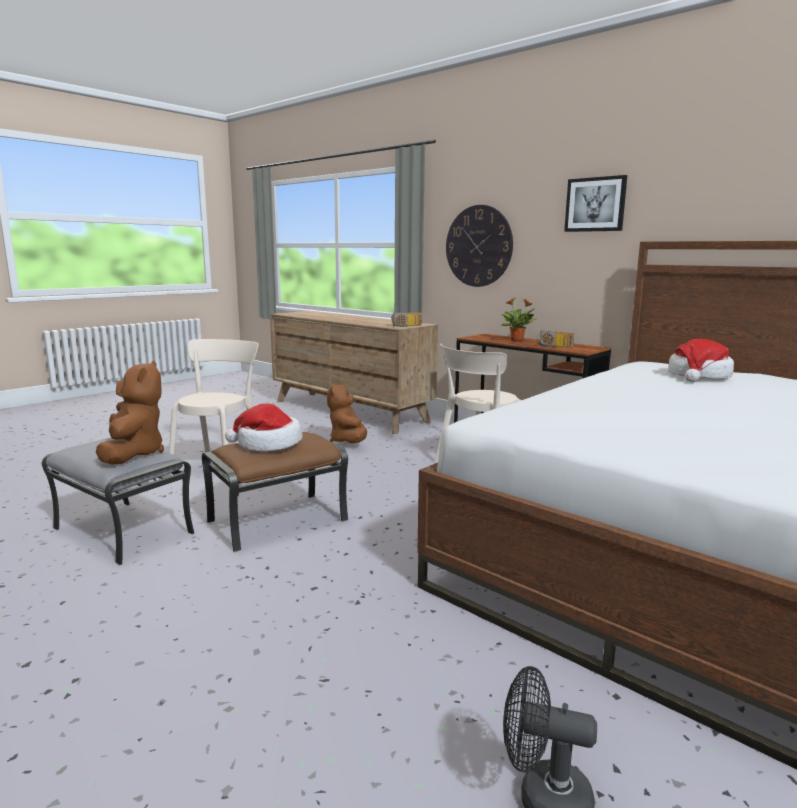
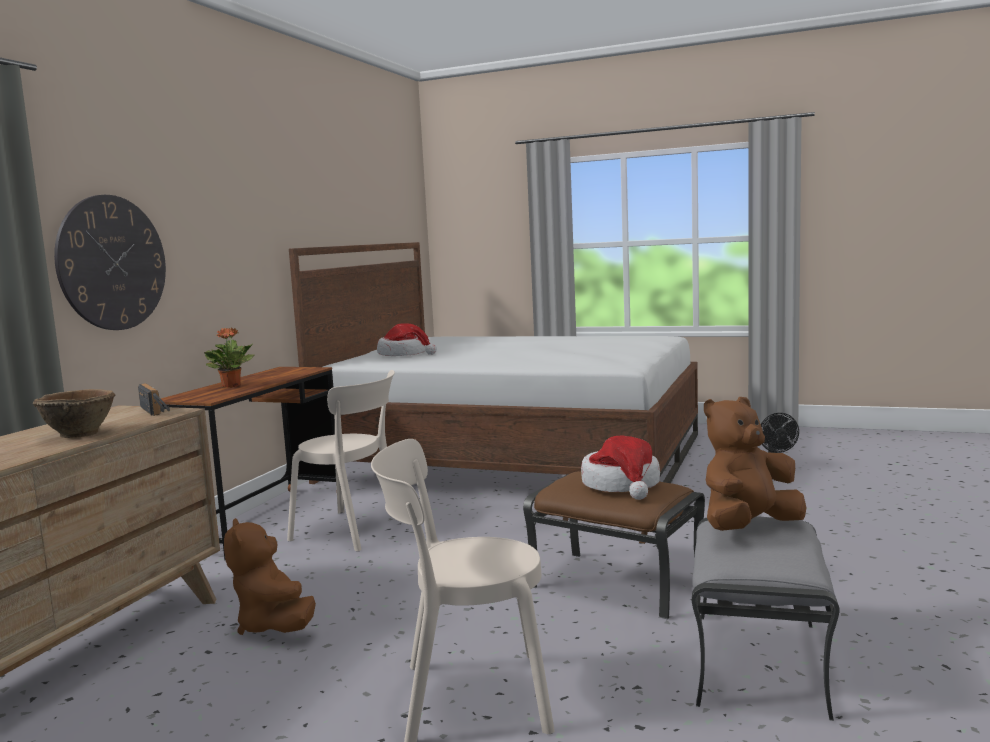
camera: 110 degrees left, 5 degrees down
(348, 441) = (274, 625): brown plush toy -> brown plush toy turned 90 degrees clockwise
(367, 322) = (79, 434): none -> brown bowl
(553, 347) = (286, 375): radio -> none
(595, 204) = (238, 207): picture -> none

